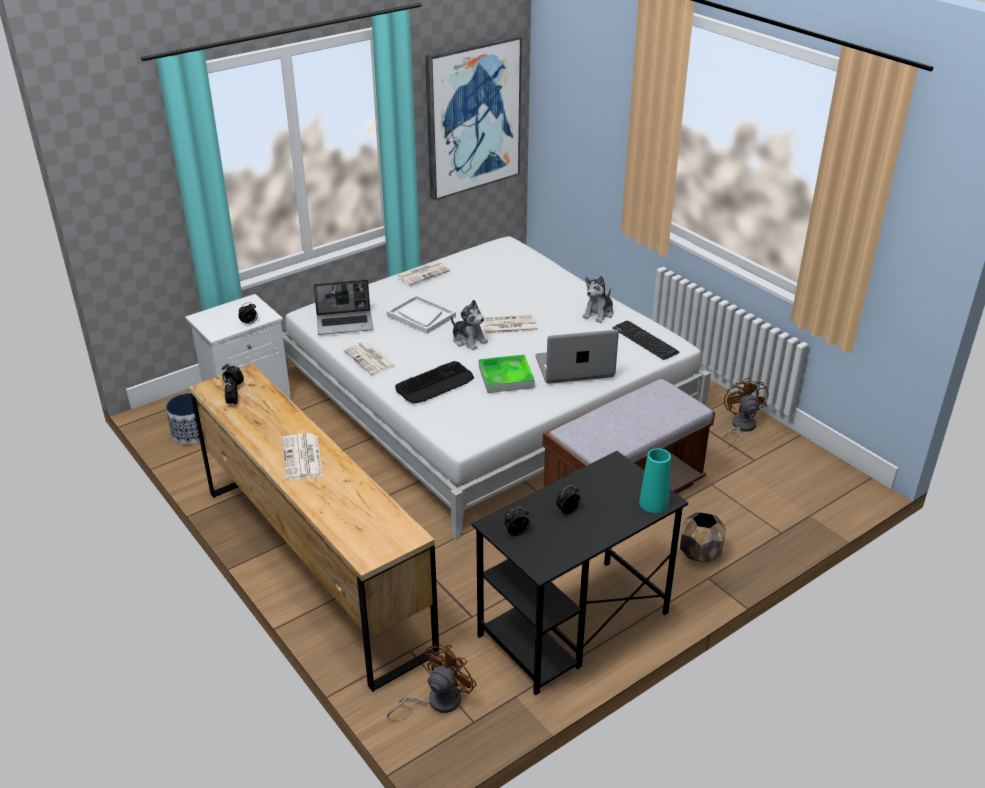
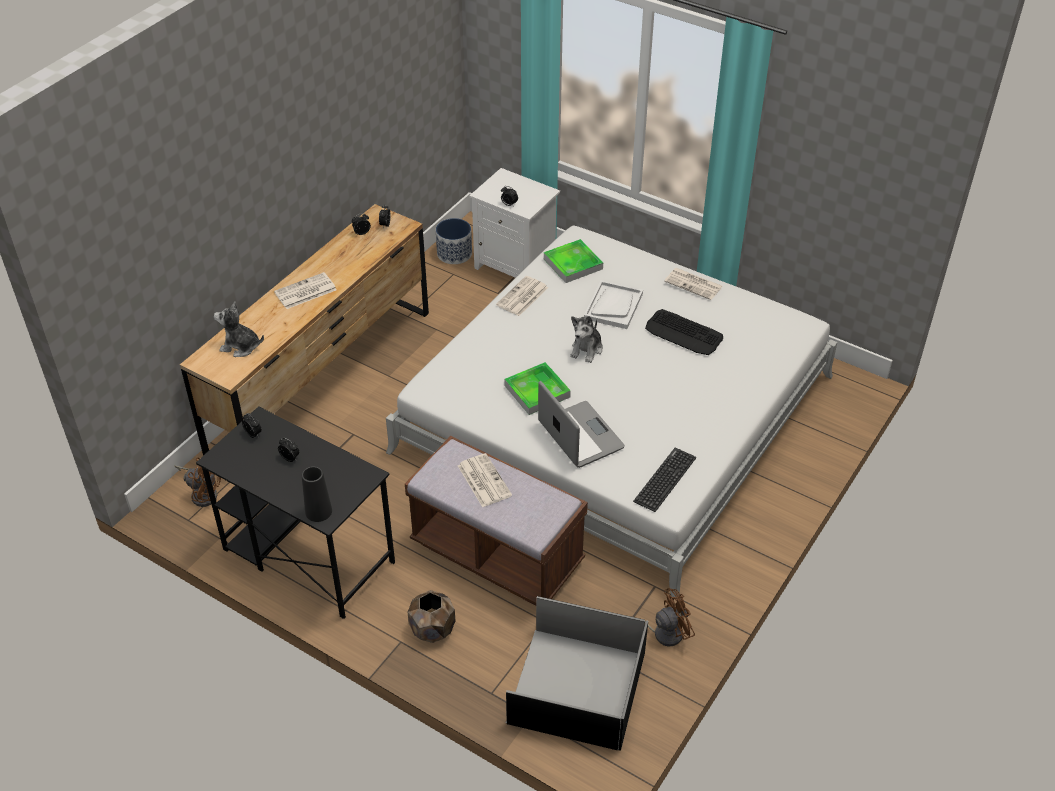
camera: 70 degrees right, 10 degrees up
(345, 323) = (573, 264): laptop -> tray
(435, 383) = (502, 348): keyboard -> keyboard (684, 333)
(472, 117) = (846, 180): picture -> none
(509, 326) = (630, 370): newspaper -> newspaper (483, 480)
(598, 313) = (700, 432): plush toy -> plush toy (240, 346)
(653, 503) = (318, 511): turquoise vase -> black vase
(784, 483) = (577, 686): none -> black storage box

